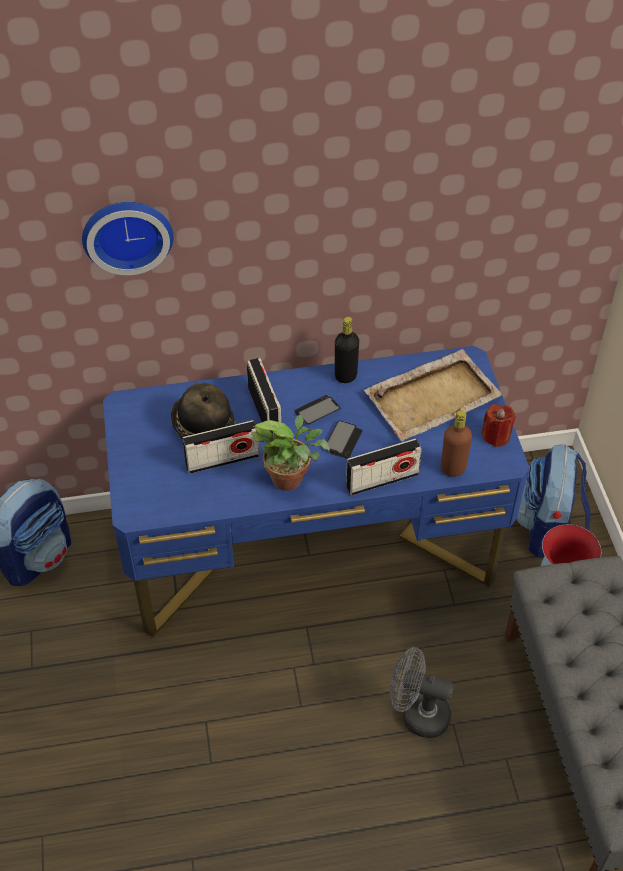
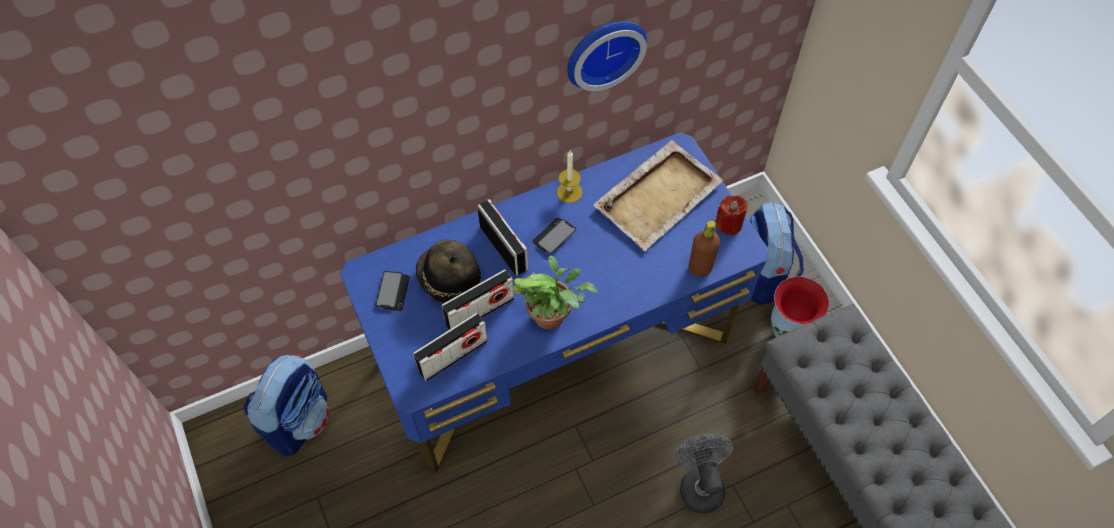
camera: 15 degrees left, 10 degrees up
(127, 233) = (343, 120): wall clock -> wall clock (603, 50)
(343, 440) = (589, 262): phone -> phone (393, 291)
(345, 376) = (569, 192): black bottle -> candle
(382, 480) = (639, 295): radio -> radio (453, 356)
(417, 714) = (699, 484): grey fan -> grey fan turned 75 degrees clockwise

